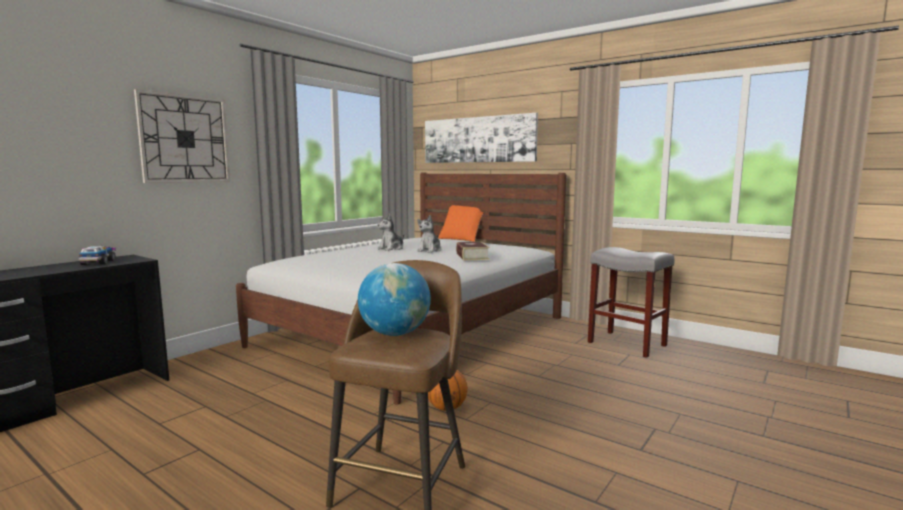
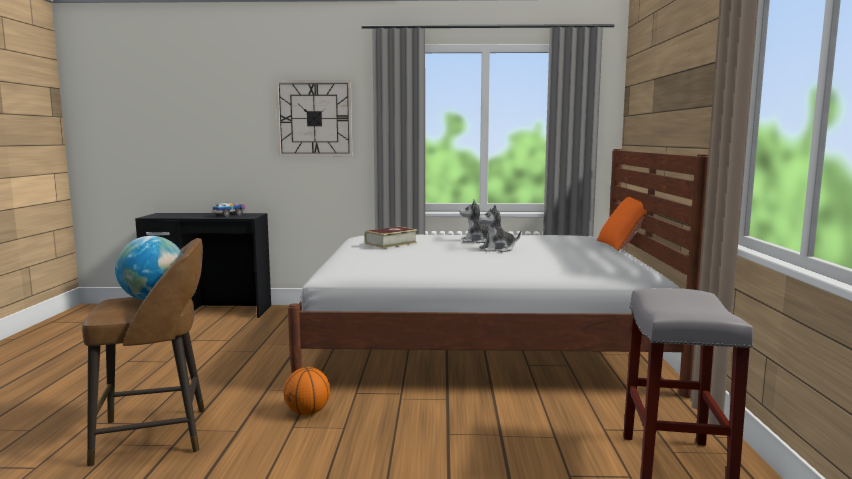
camera: 55 degrees right, 0 degrees up
(472, 256) = (500, 263): book -> book (391, 243)
(478, 140) = (659, 101): picture -> none

